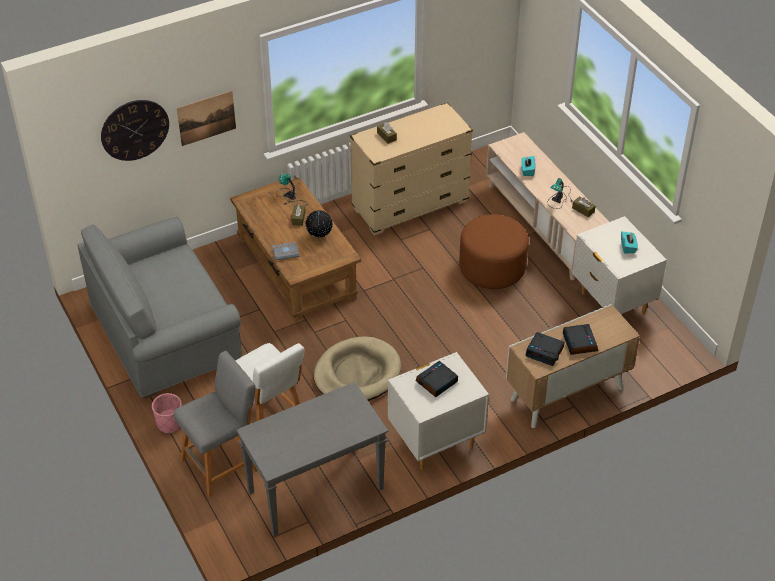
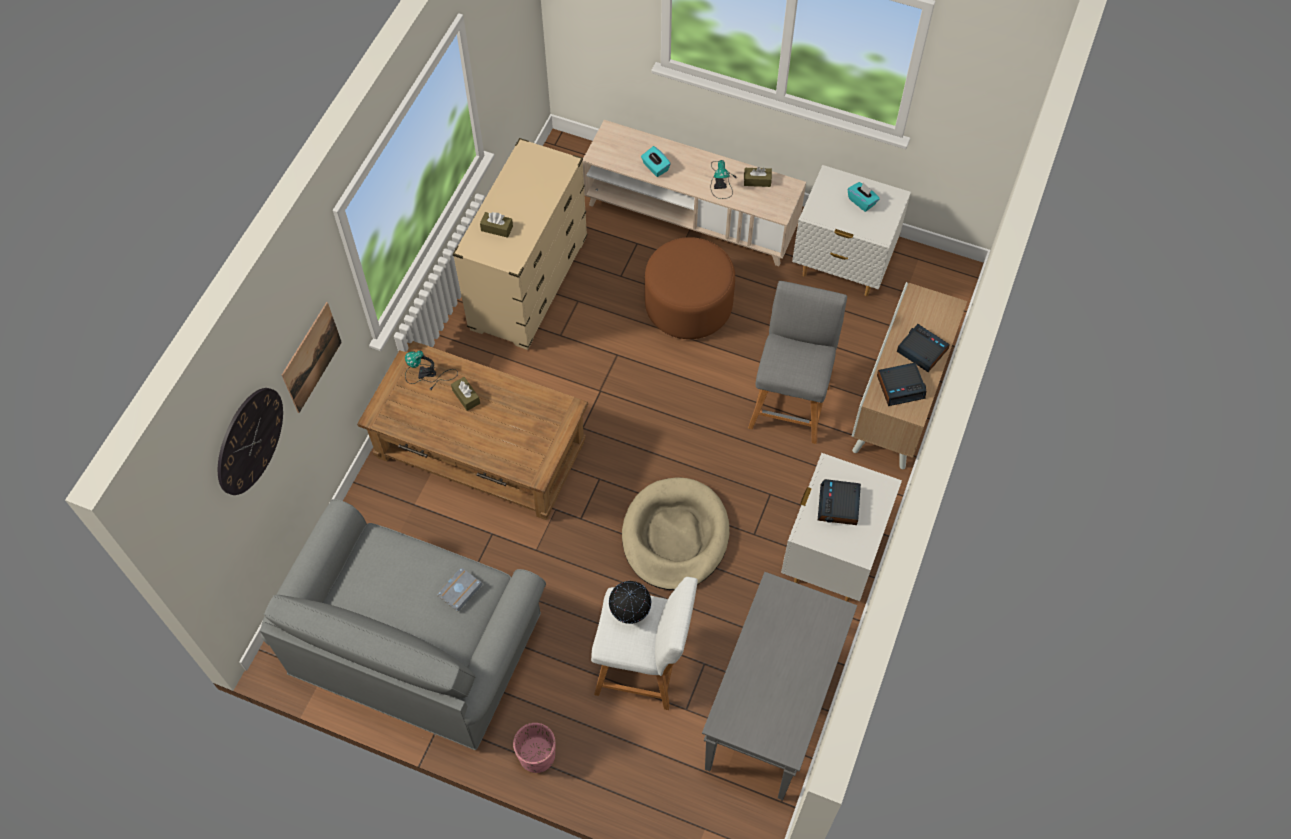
camera: 40 degrees left, 15 degrees up
(222, 463) = (643, 757): grey stool -> grey stool (790, 403)
(286, 252) = (497, 452): grey book -> grey book (459, 589)
(319, 236) = (513, 404): globe -> globe (630, 612)

